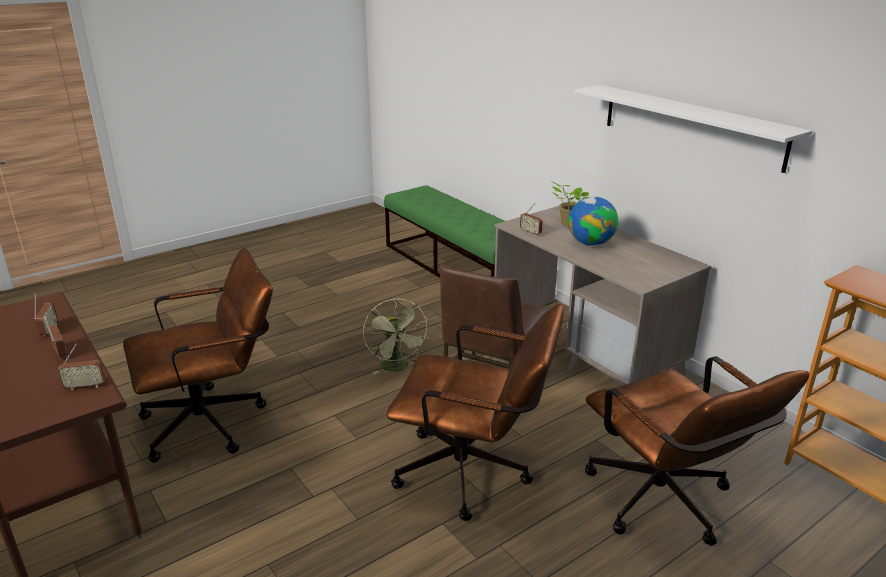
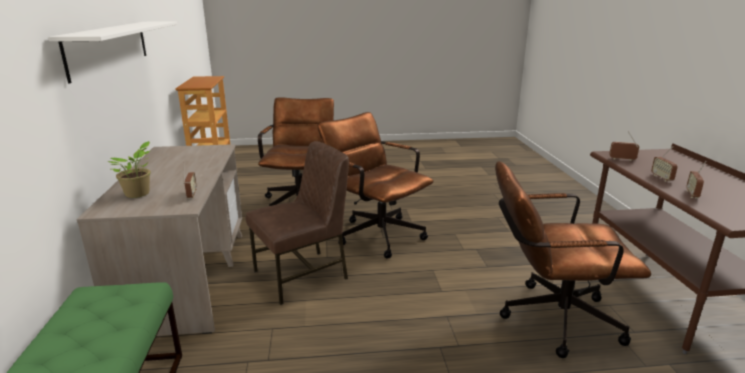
camera: 150 degrees left, 5 degrees down
(397, 367) = (358, 316): green fan -> none
(591, 243) = (175, 174): globe -> none

